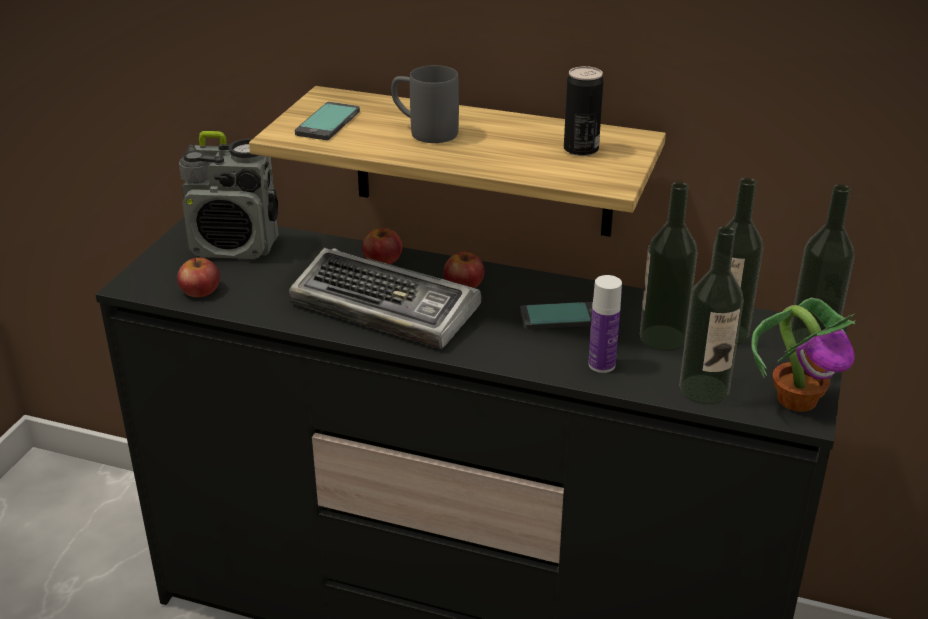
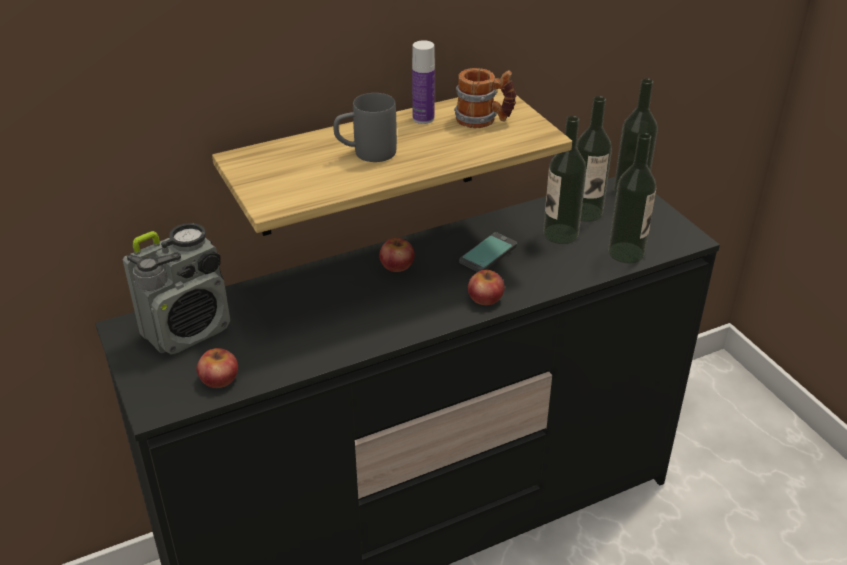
camera: 45 degrees left, 5 degrees up
(328, 123) = (286, 179): phone -> none
(382, 259) = (315, 278): apple -> apple (485, 298)
(387, 308) = (377, 310): keyboard -> none
(581, 149) = (484, 120): can -> mug
(601, 365) = (556, 270): bottle -> bottle (423, 118)
(797, 399) = (673, 231): potted plant -> none

